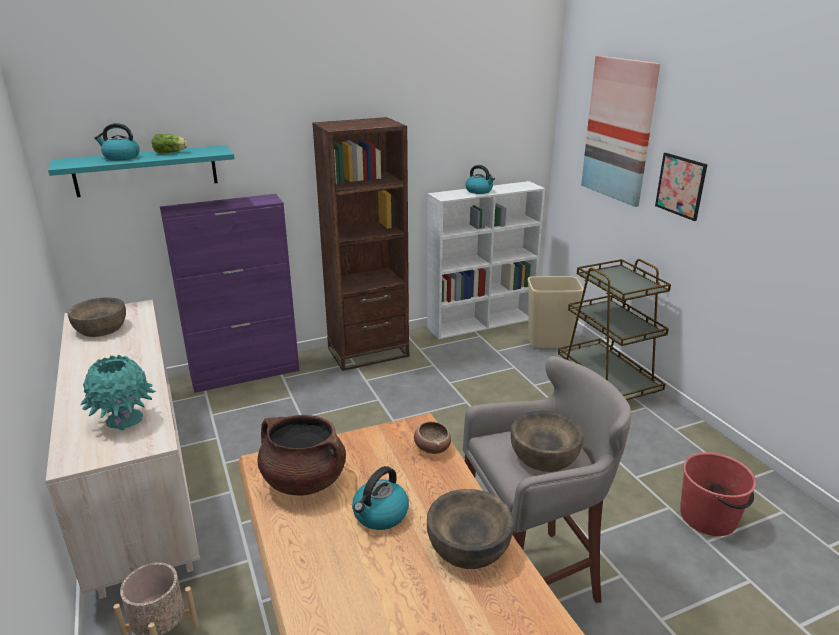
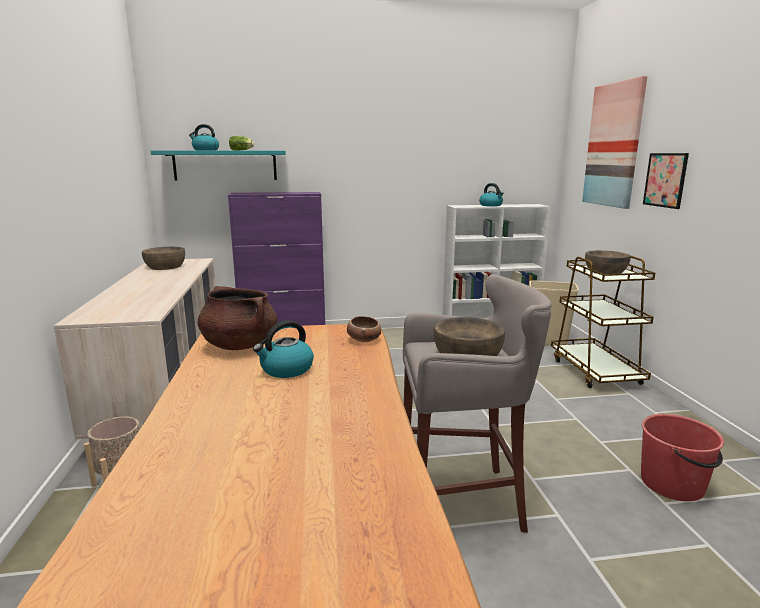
camera: 15 degrees right, 10 degrees down
(124, 420) = (136, 304): turquoise vase -> none
(368, 352) = (386, 333): brown bookcase -> none
(469, 545) = (351, 396): brown bowl -> brown bowl (605, 271)

